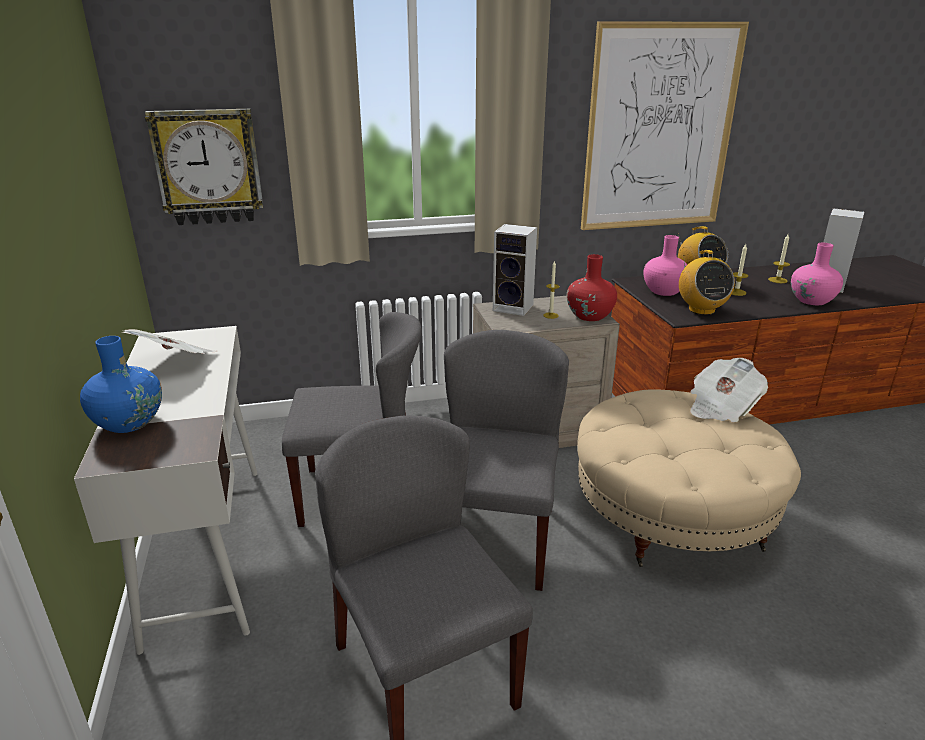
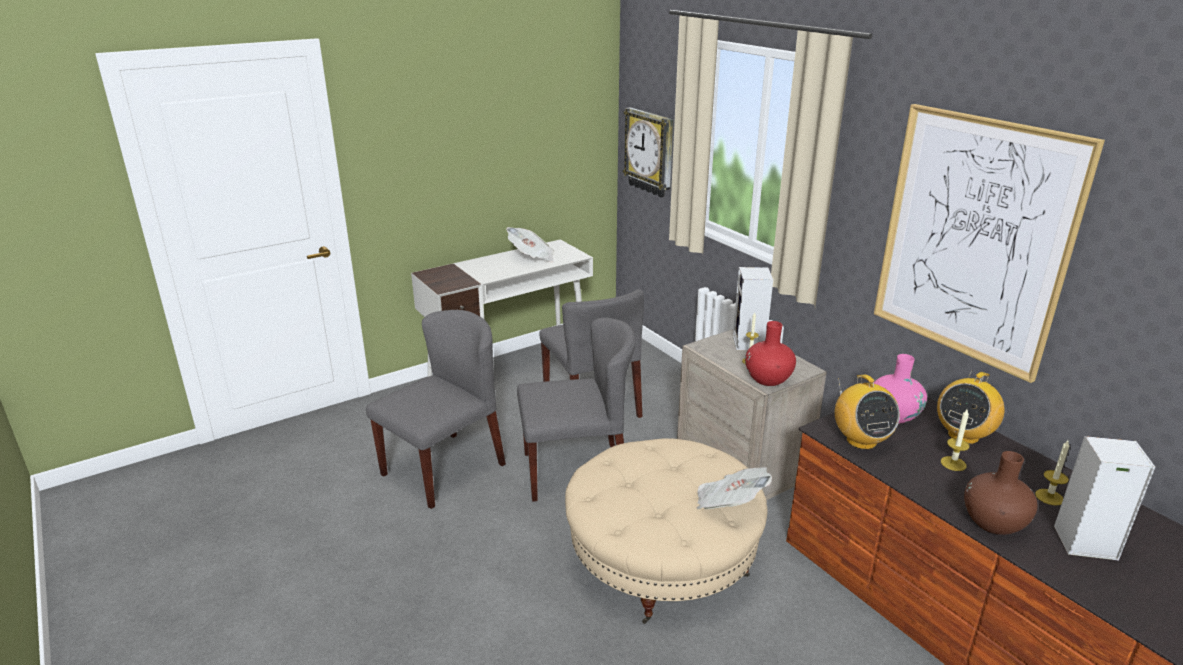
camera: 70 degrees right, 0 degrees up
(129, 422) = (462, 267): blue vase -> none
(701, 310) = (861, 441): radio -> radio turned 75 degrees counterclockwise
(811, 301) = (993, 523): pink vase -> brown vase

